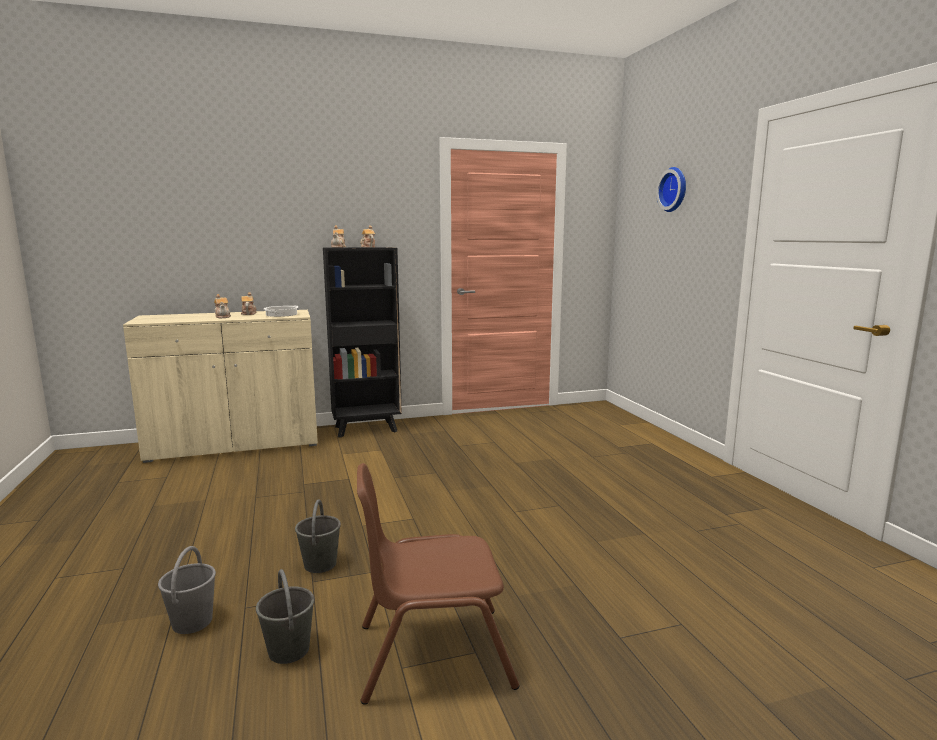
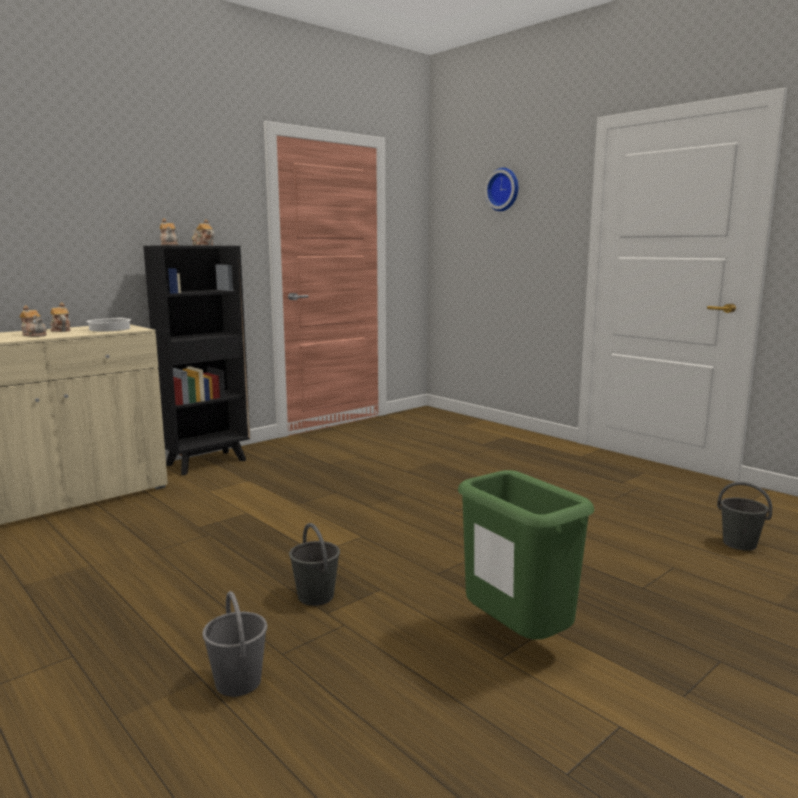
camera: 25 degrees left, 0 degrees up
(289, 649) = (377, 675): grey bucket -> grey bucket (739, 543)
(433, 654) = (515, 640): brown chair -> green trash can

